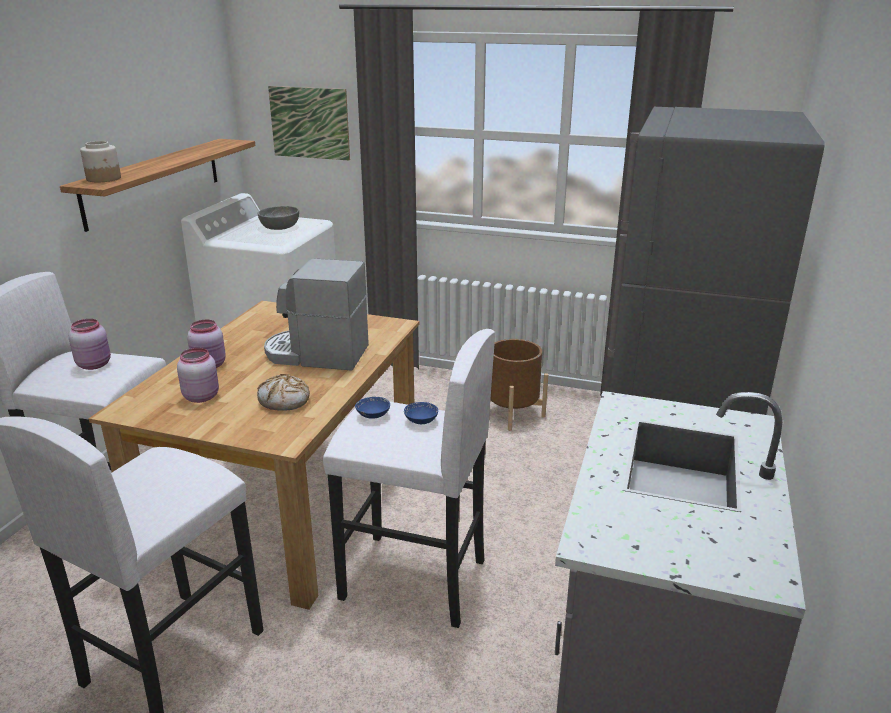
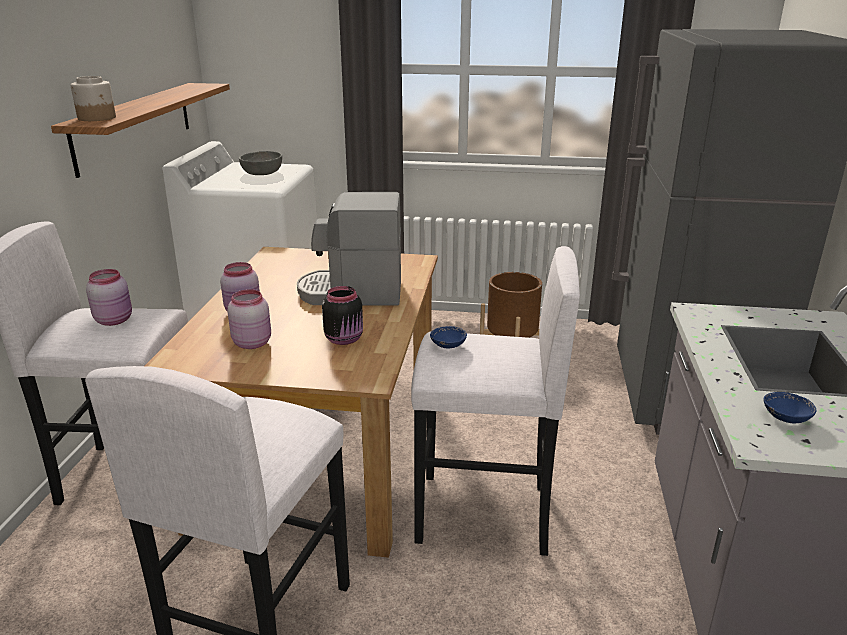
camera: 10 degrees left, 0 degrees up
(284, 400) = (345, 339): bread -> black jar
(309, 123) = (283, 64): picture -> none
(421, 421) = (500, 346): blue bowl -> blue bowl (785, 418)

